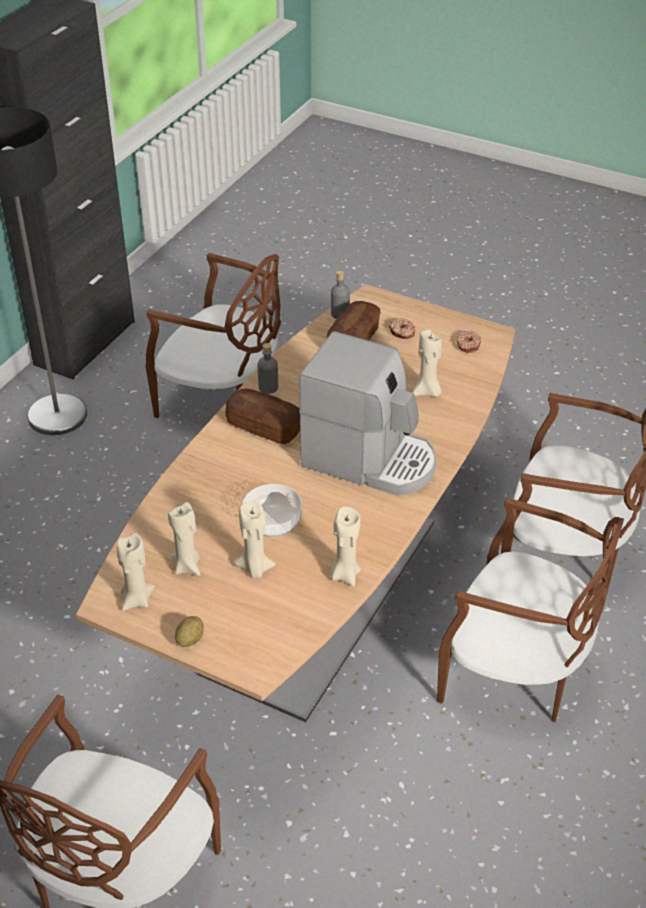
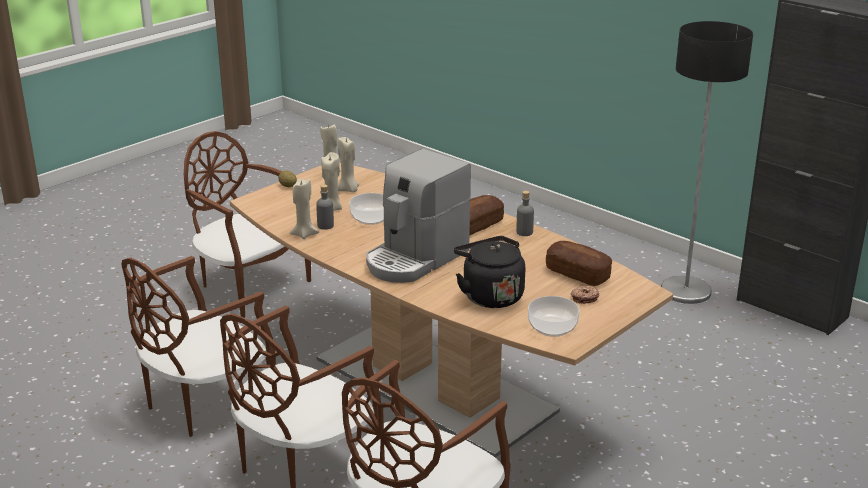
camera: 105 degrees right, 15 degrees down
(222, 400) = (699, 368): brown chair -> brown chair (204, 403)
(340, 314) = (622, 274): grey bottle -> grey bottle (325, 226)
(427, 392) = (490, 295): beige candle -> black kettle
(467, 345) = (553, 327): donut -> bowl

